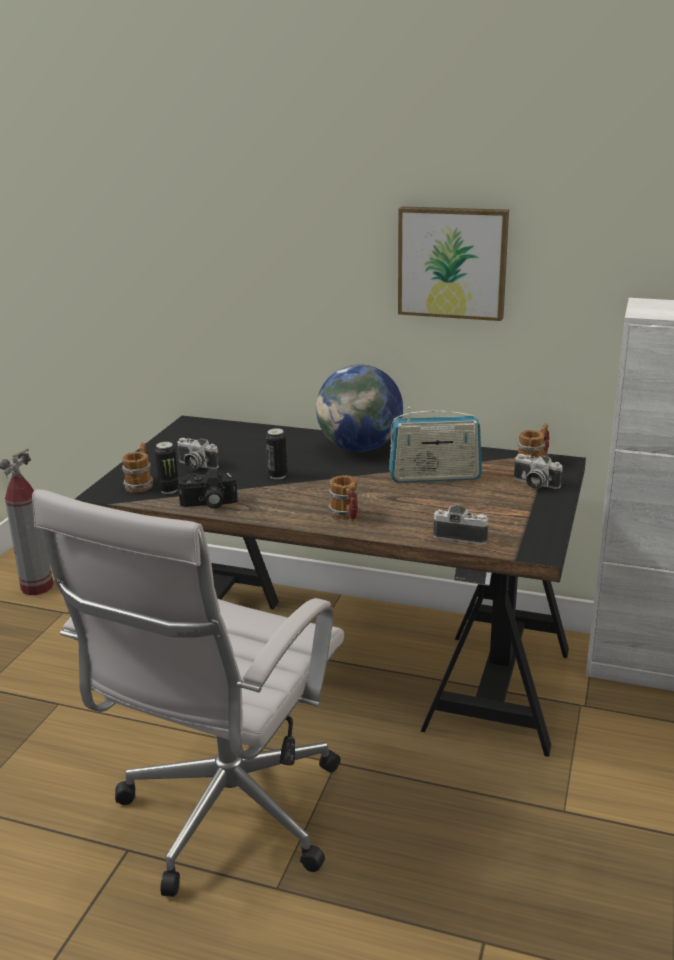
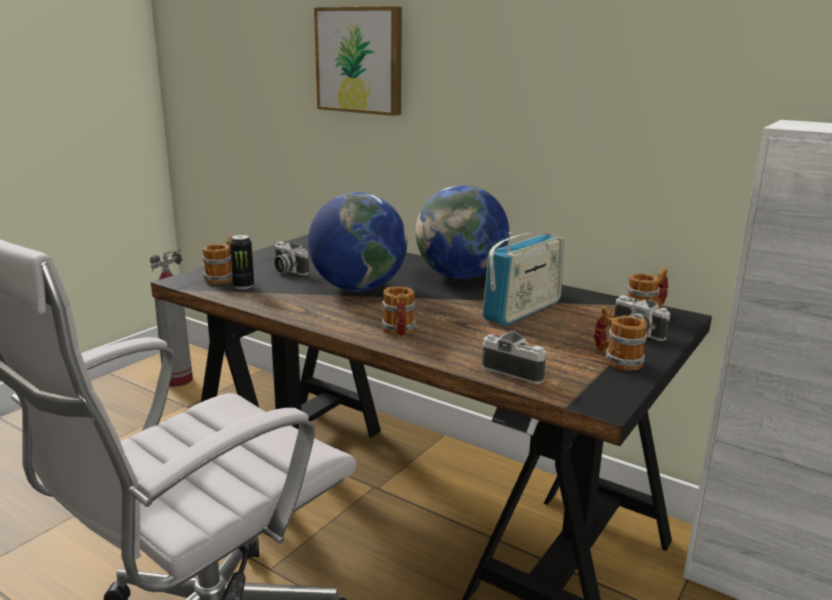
camera: 15 degrees right, 5 degrees down
(208, 504) = (269, 302): camera -> none
(277, 476) = (358, 288): can -> globe
(435, 477) = (522, 310): radio -> radio turned 60 degrees counterclockwise
(453, 262) = (577, 78): picture -> picture (361, 60)
(532, 512) = (616, 360): none -> mug

